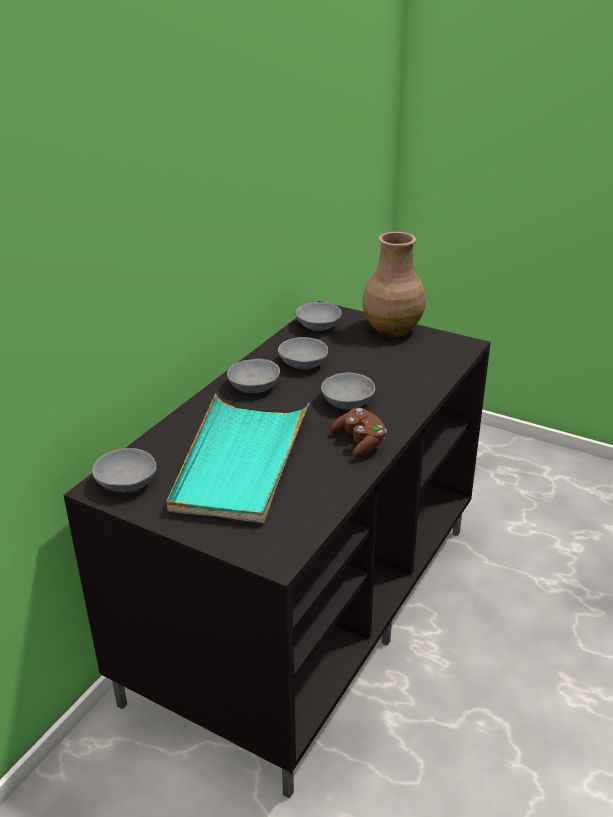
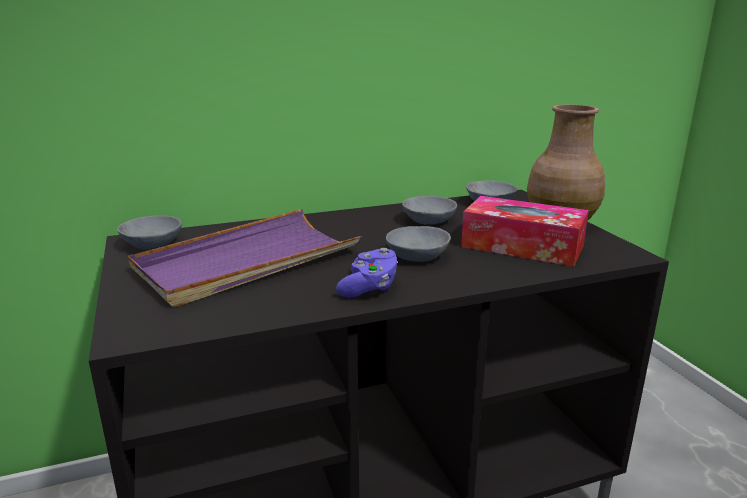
camera: 40 degrees right, 10 degrees down
(240, 462) = (247, 261): turquoise tray -> purple tray
(253, 385) = (359, 221): grey bowl -> none
(360, 443) = (369, 287): brown game controller -> purple game controller
(398, 363) = (522, 246): none -> tissue box

